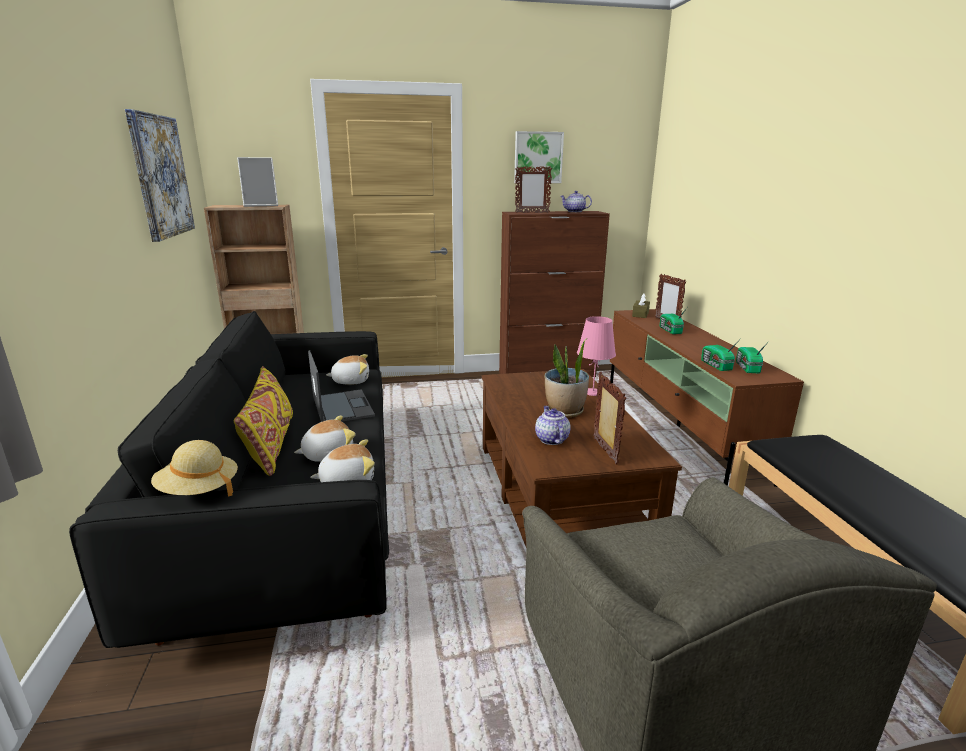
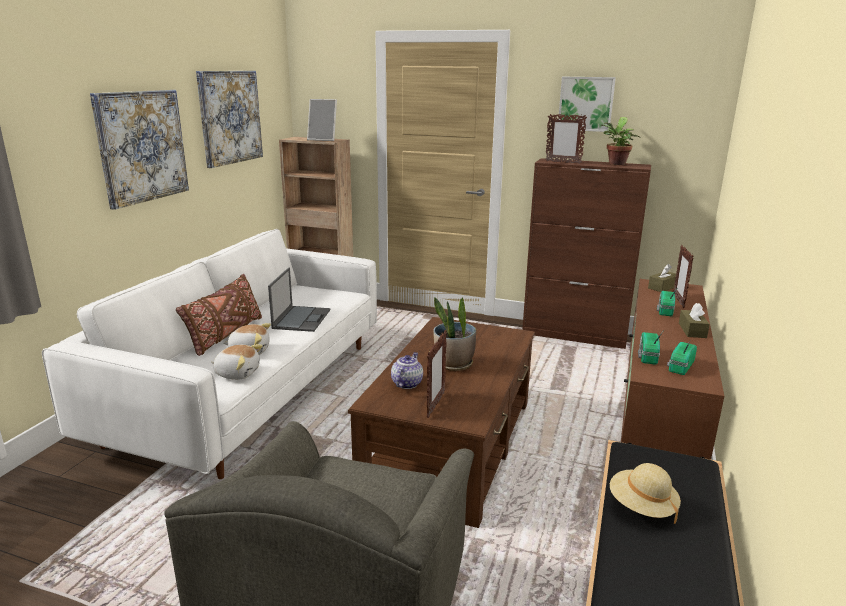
camera: 30 degrees right, 0 degrees up
(91, 209) = (142, 146): none -> picture
(199, 490) = (114, 347): beige hat -> beige hat (642, 506)
(271, 445) = (225, 335): yellow pillow -> brown pillow
(295, 507) = (250, 391): black sofa -> white sofa
(351, 381) = (334, 300): plush toy -> none
(574, 211) = (616, 164): teapot -> potted plant
(592, 392) = (506, 354): pink table lamp -> none
(710, 341) = (692, 330): none -> brown tissue box

